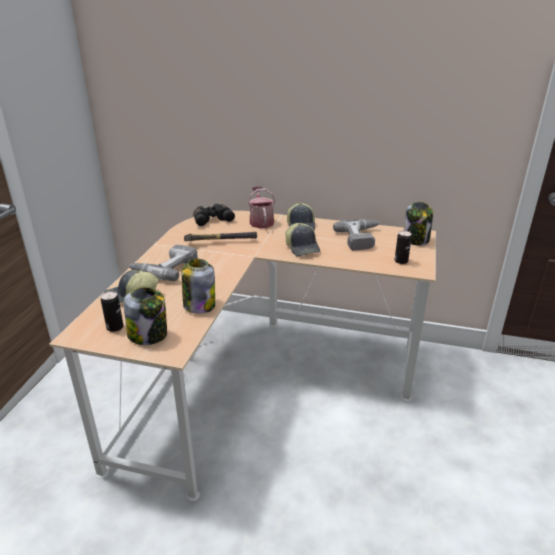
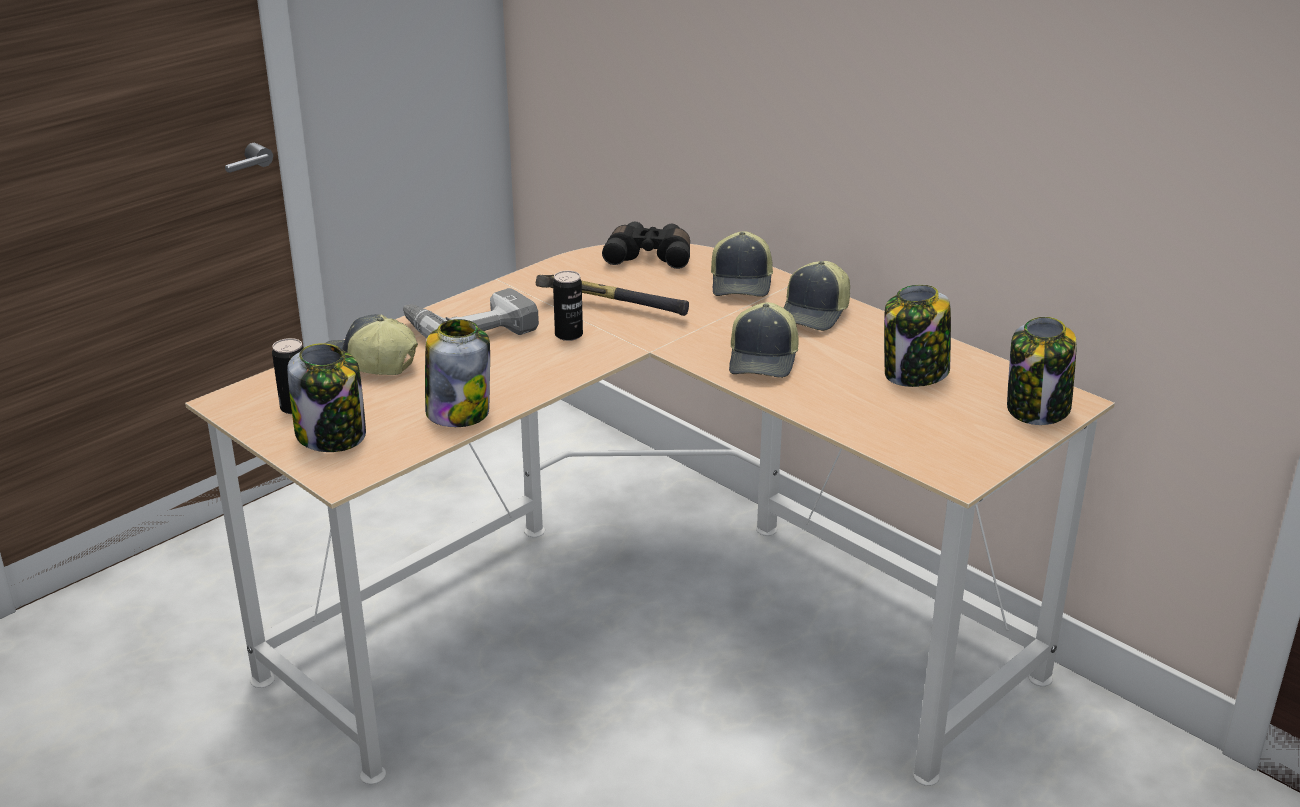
camera: 30 degrees right, 0 degrees up
(261, 221) = (742, 283): watering can -> cap
(362, 238) = (915, 374): power drill -> jar
(401, 261) = (940, 444): can -> can (568, 335)

